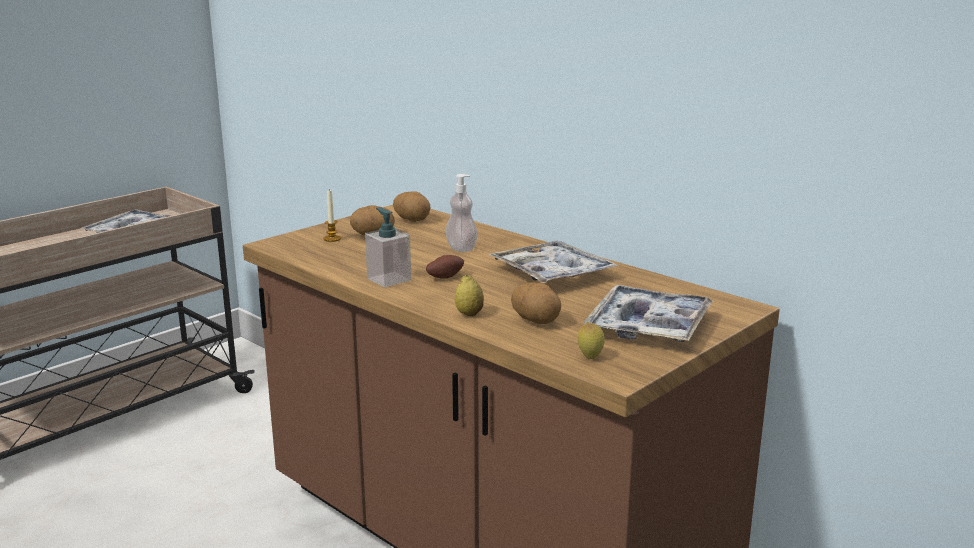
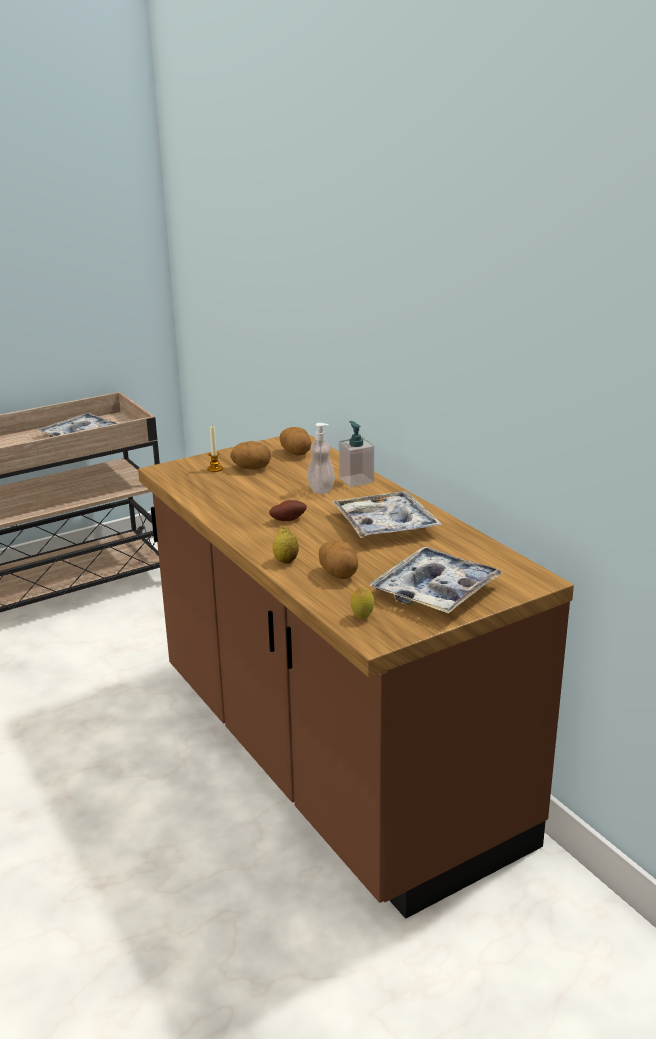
camera: 15 degrees right, 5 degrees up
(388, 279) = (239, 517): soap dispenser -> soap dispenser (356, 480)

